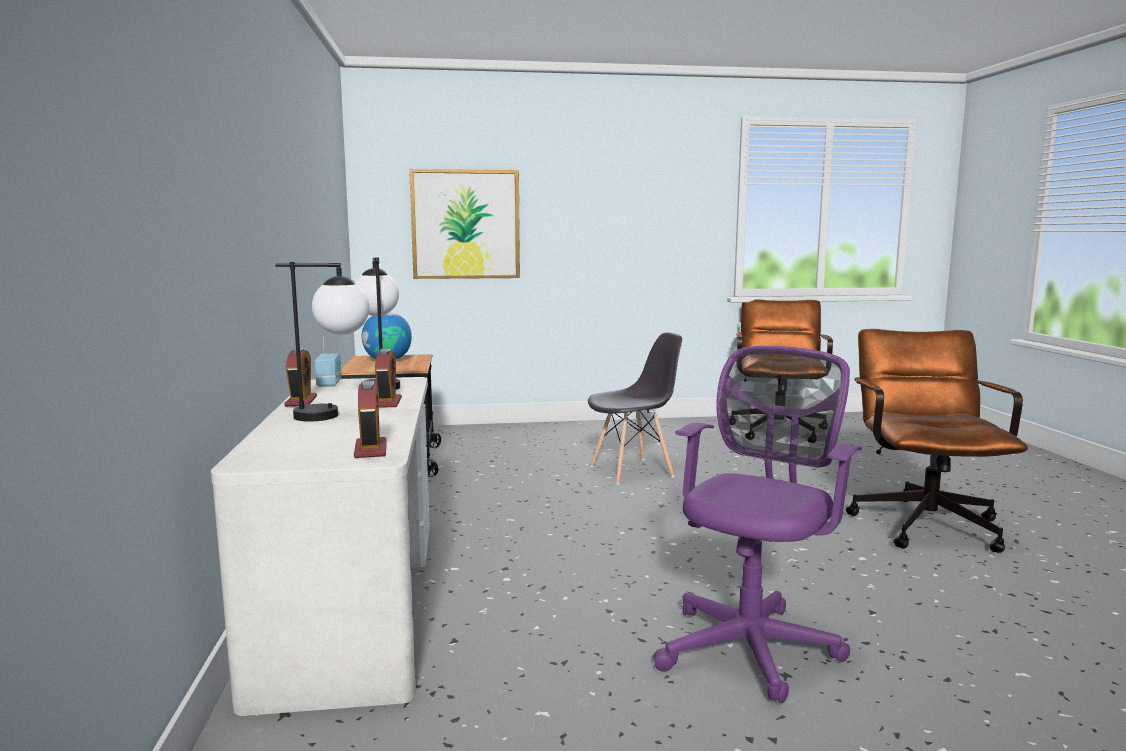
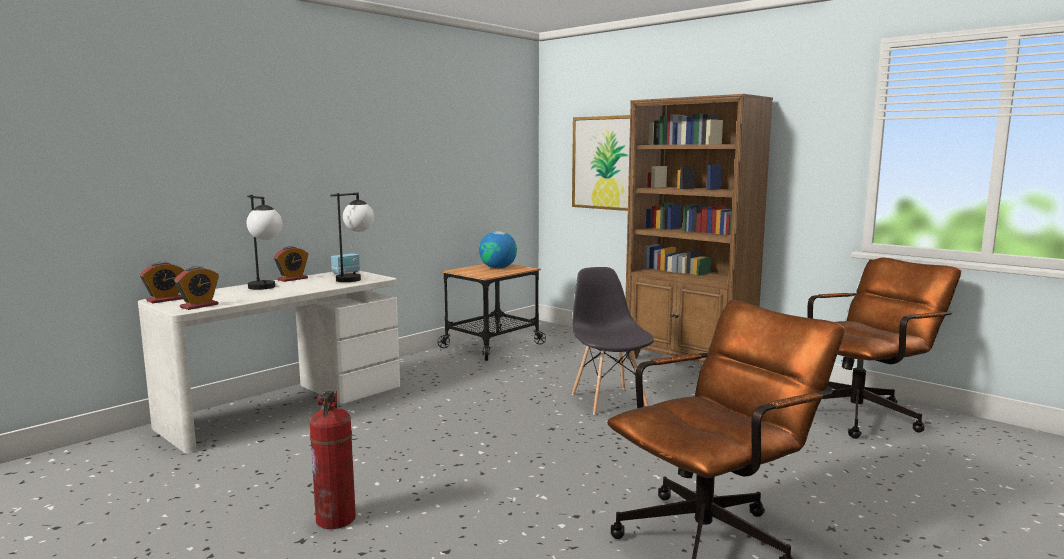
camera: 50 degrees right, 0 degrees up
(387, 402) = (310, 287): alarm clock -> alarm clock (165, 300)
(601, 429) = (688, 364): none -> brown bookcase
(632, 471) = (609, 400): grey chair -> grey chair turned 135 degrees counterclockwise
(751, 645) = (336, 519): purple office chair -> fire extinguisher

